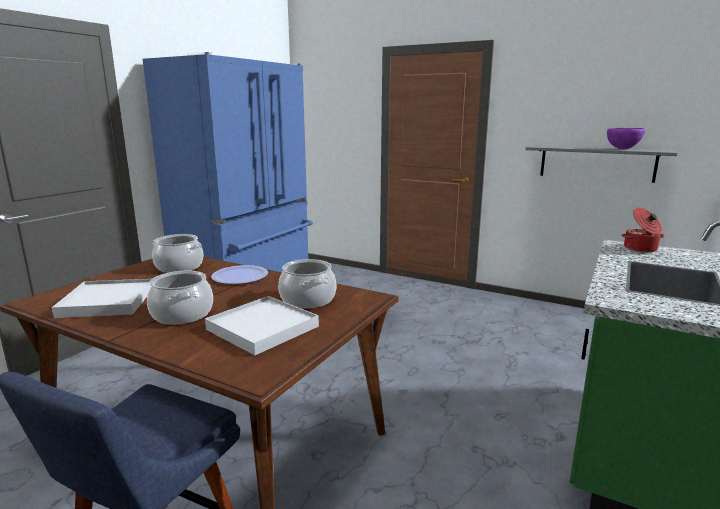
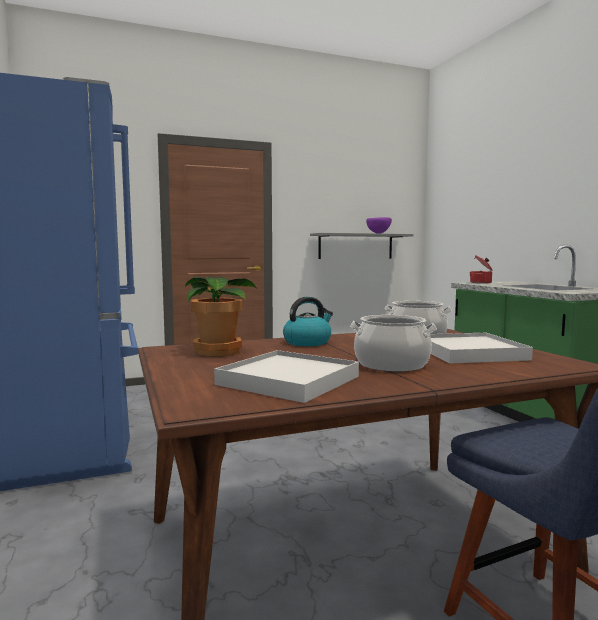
camera: 50 degrees left, 10 degrees down
(179, 267) = (218, 351): cooking pot -> potted plant
(240, 276) = (307, 342): plate -> kettle

